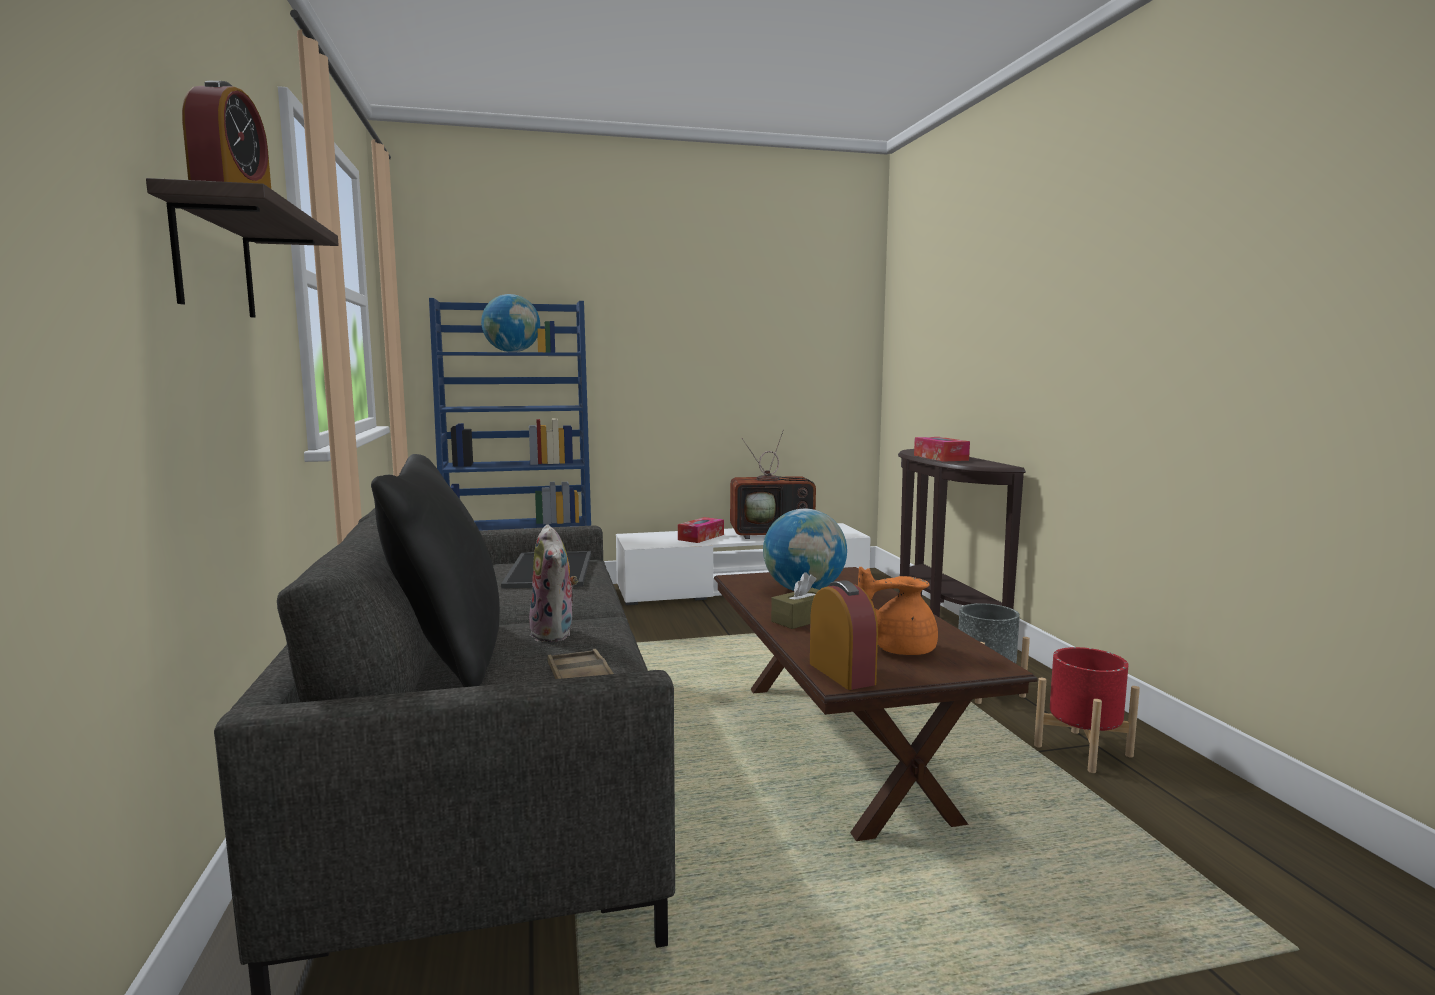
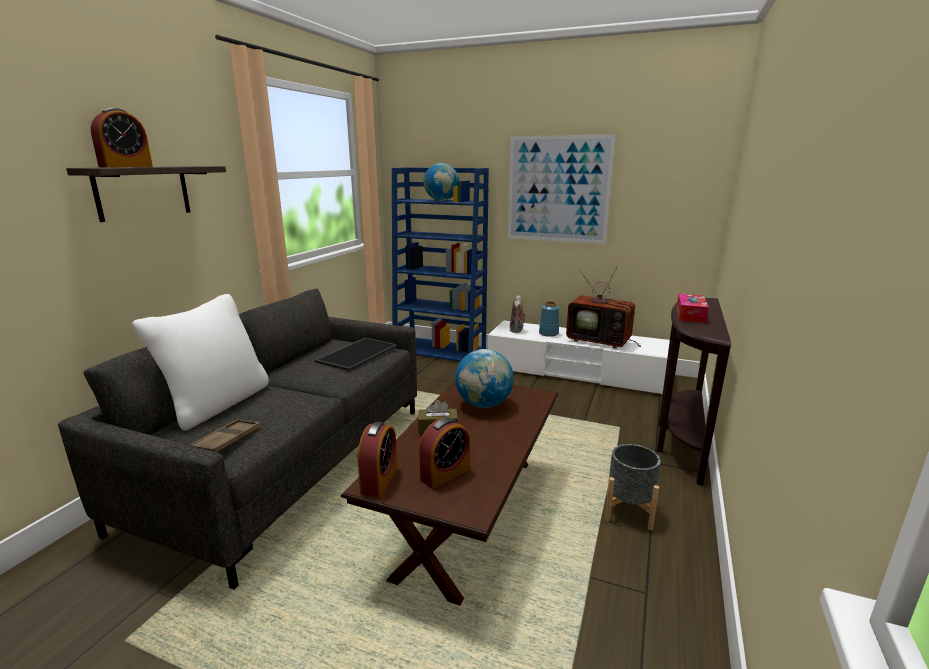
camera: 35 degrees right, 10 degrees up
(448, 656) = (217, 403): black pillow -> white pillow
(555, 634) = (277, 403): plush toy -> plush toy (517, 330)
(683, 336) = (558, 189): none -> picture
(701, 537) = (548, 333): tissue box -> blue vase
(899, 649) = (445, 474): orange teapot -> alarm clock
(1083, 750) = (627, 593): red planter -> none

